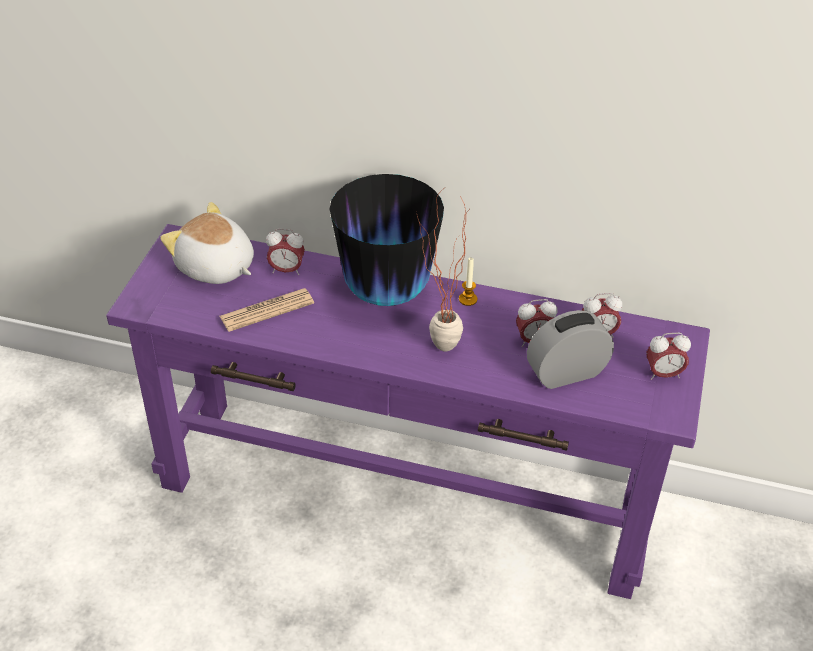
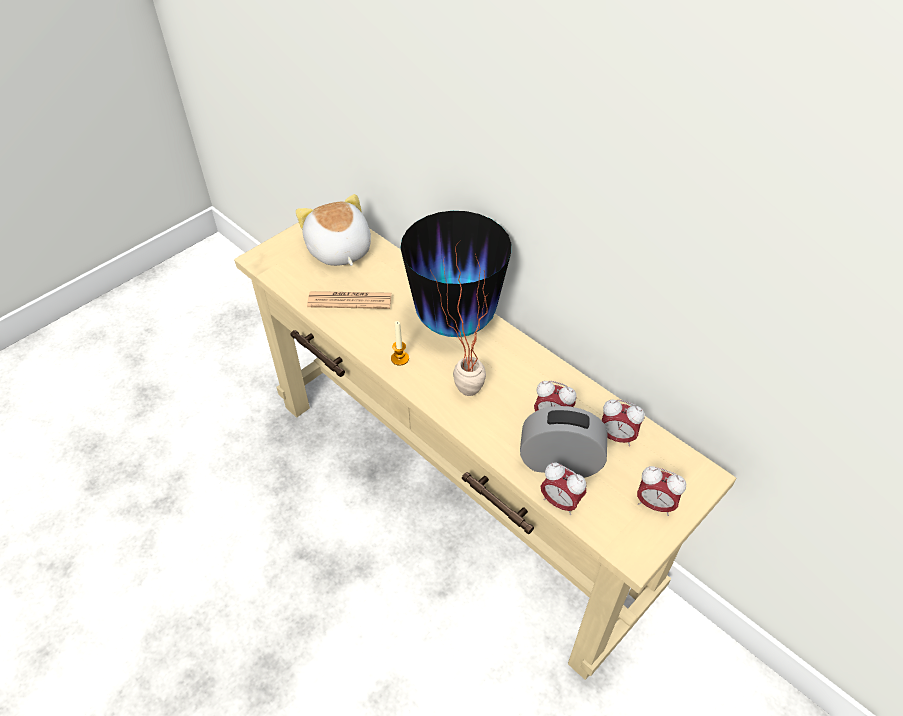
camera: 30 degrees right, 5 degrees up
(286, 270) = (390, 272): alarm clock -> alarm clock (560, 502)
(404, 494) = (454, 493): purple console table -> beige console table
(468, 299) = (520, 355): candle -> candle (400, 358)

